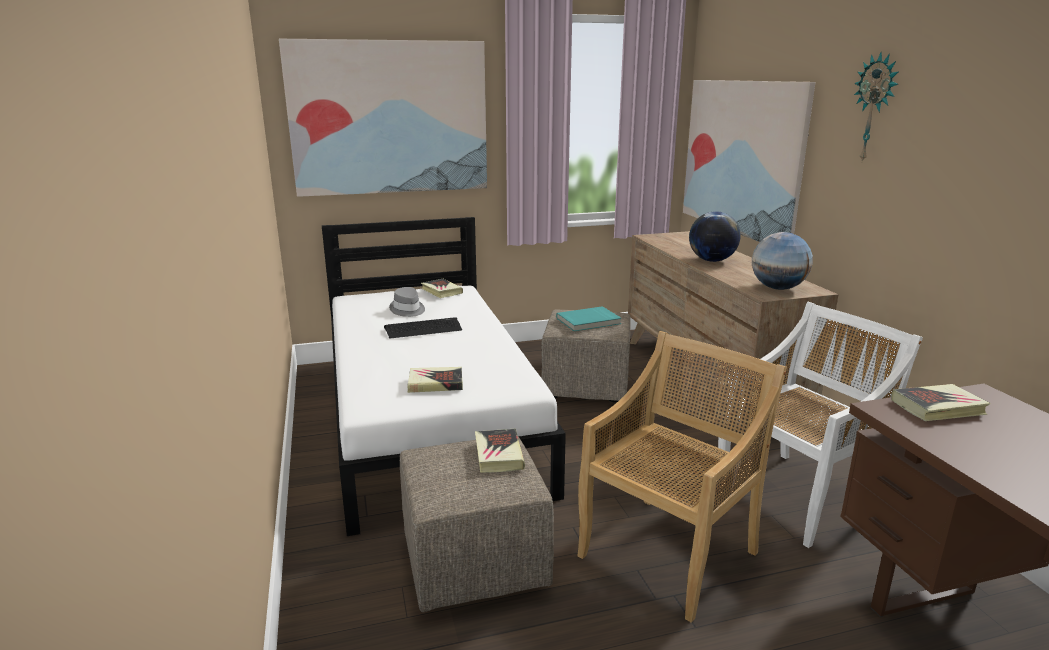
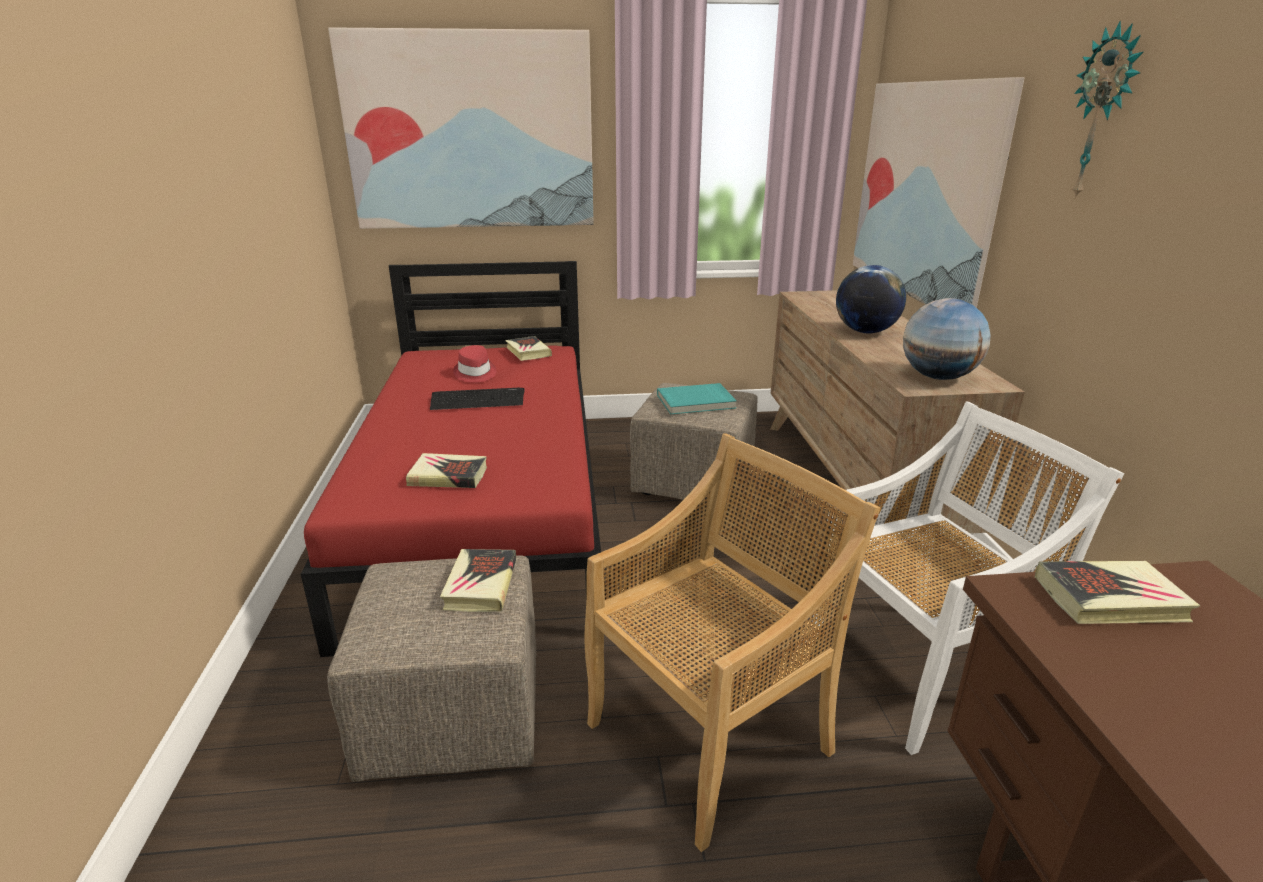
camera: 10 degrees right, 5 degrees up
(407, 310) = (475, 373): grey hat -> red hat
(429, 419) = (486, 509): white bed -> red bed

